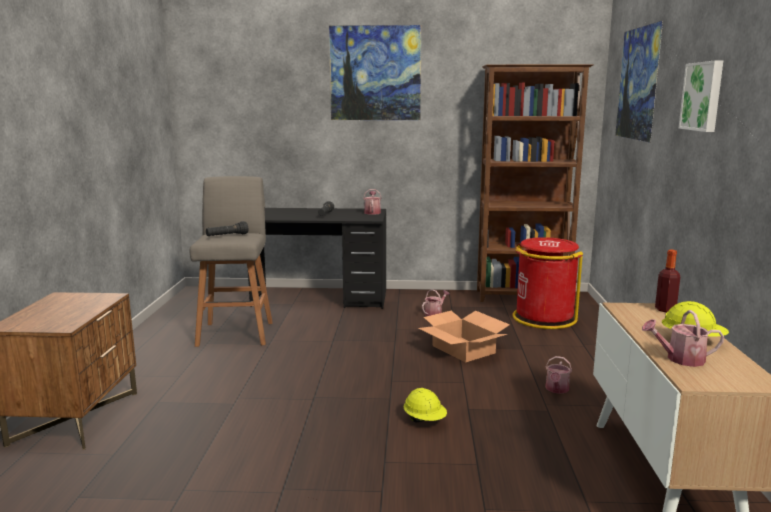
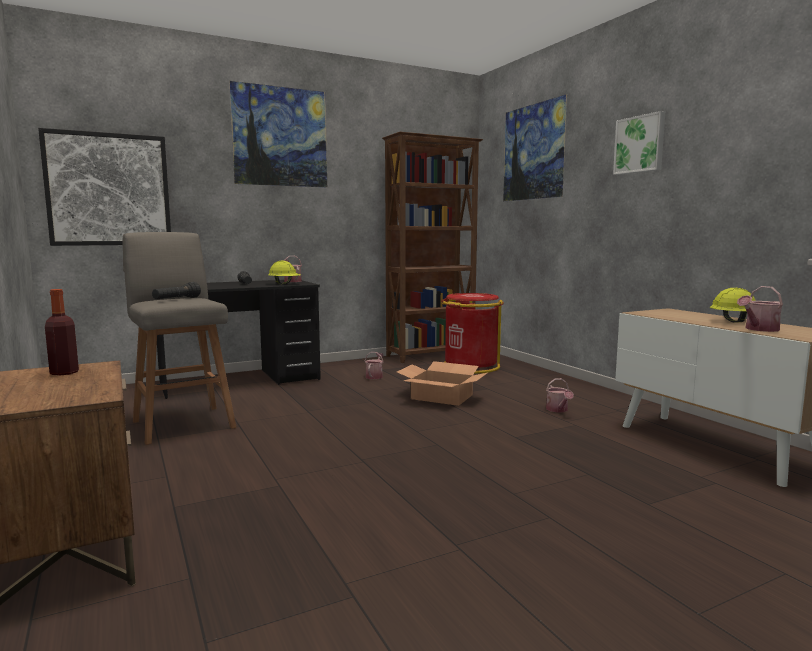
camera: 30 degrees left, 5 degrees down
(230, 128) = (109, 190): none -> picture
(425, 420) = (495, 453): yellow hard hat -> yellow hard hat (285, 284)
(665, 310) = (670, 311): bottle -> bottle (64, 372)

